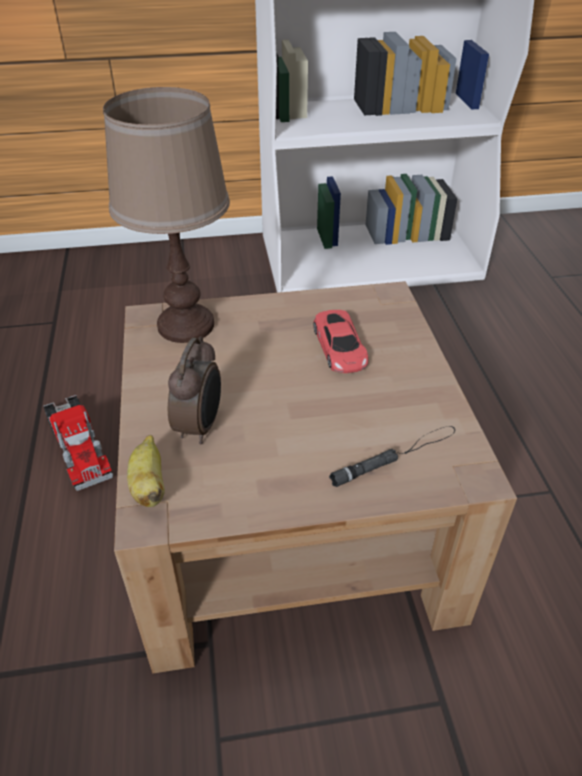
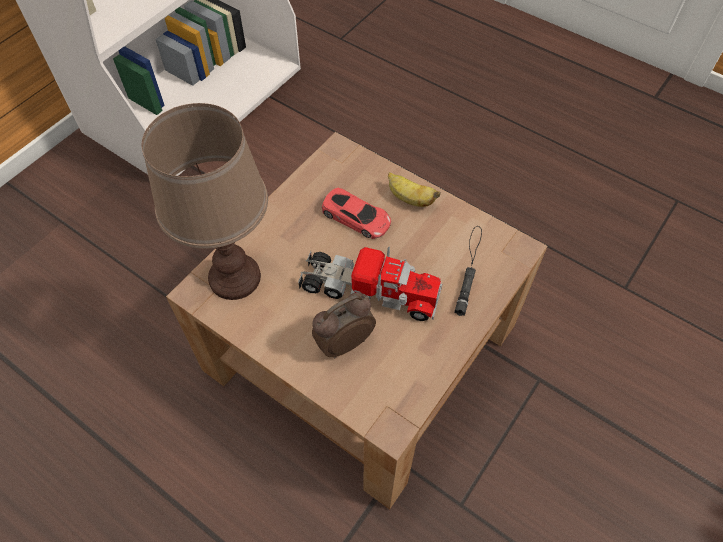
camera: 45 degrees left, 15 degrees up
(78, 446) = (156, 425): toy truck -> toy truck (369, 290)
(149, 485) = (364, 406): banana -> banana (409, 199)
(200, 426) = (343, 343): alarm clock -> alarm clock turned 90 degrees counterclockwise

